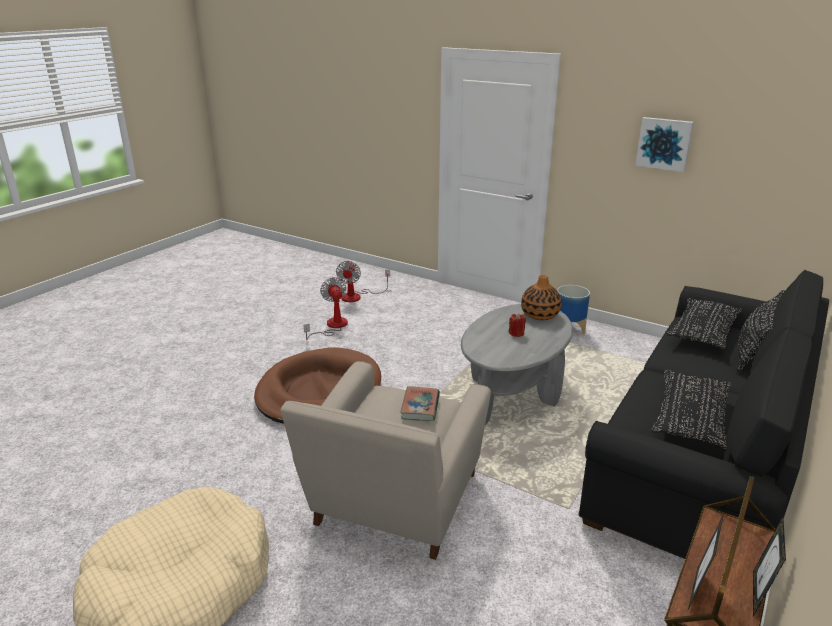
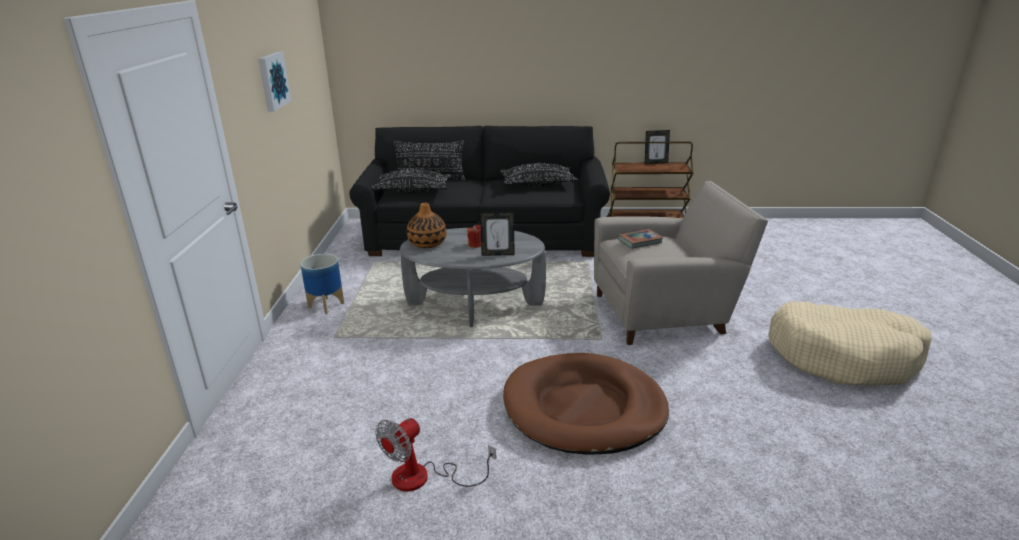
camera: 120 degrees left, 0 degrees up
(357, 296) = (291, 504): fan -> none
(698, 590) = (669, 169): picture frame -> picture frame (498, 254)

